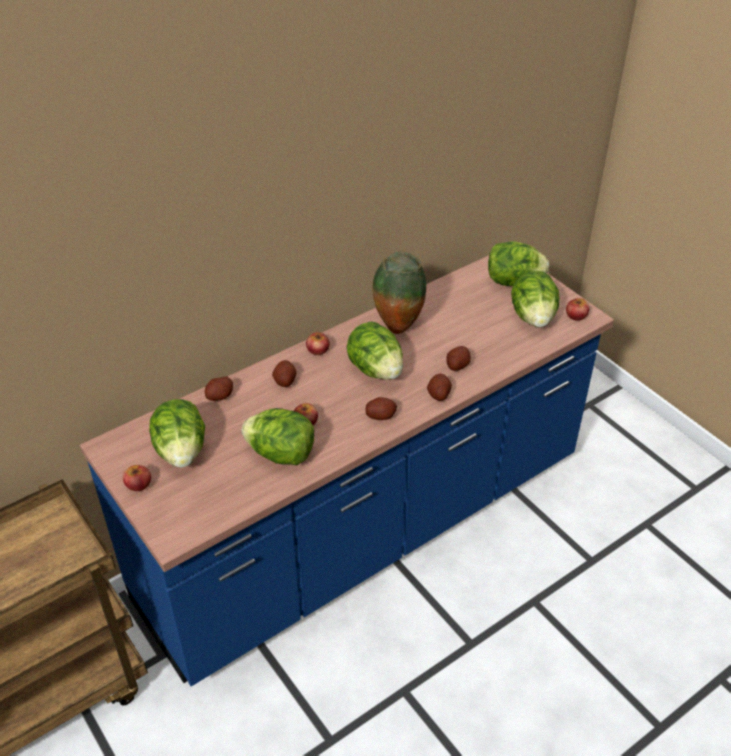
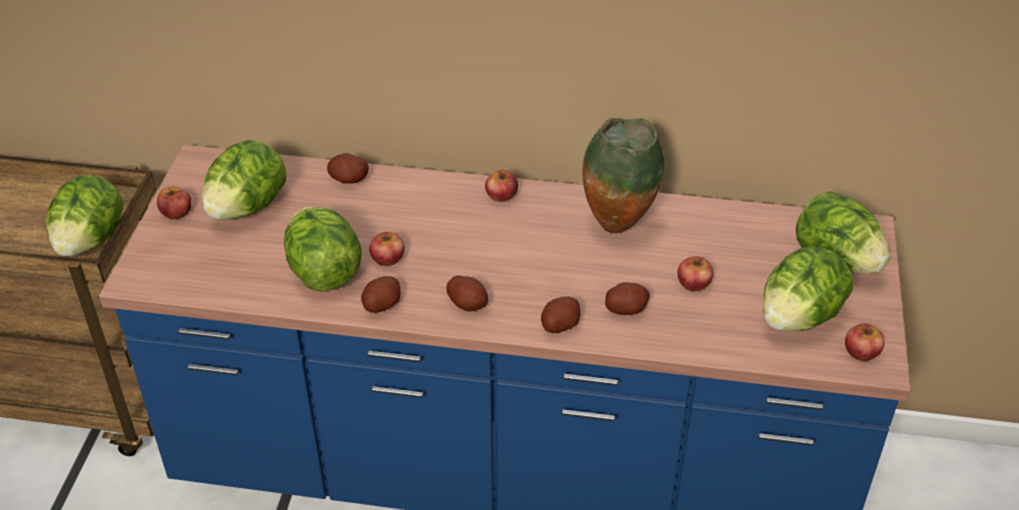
camera: 45 degrees right, 0 degrees up
(285, 381) = (426, 204): potato -> potato (381, 304)
(376, 370) = (530, 253): lettuce -> lettuce (90, 240)
(469, 332) = (694, 282): none -> apple

